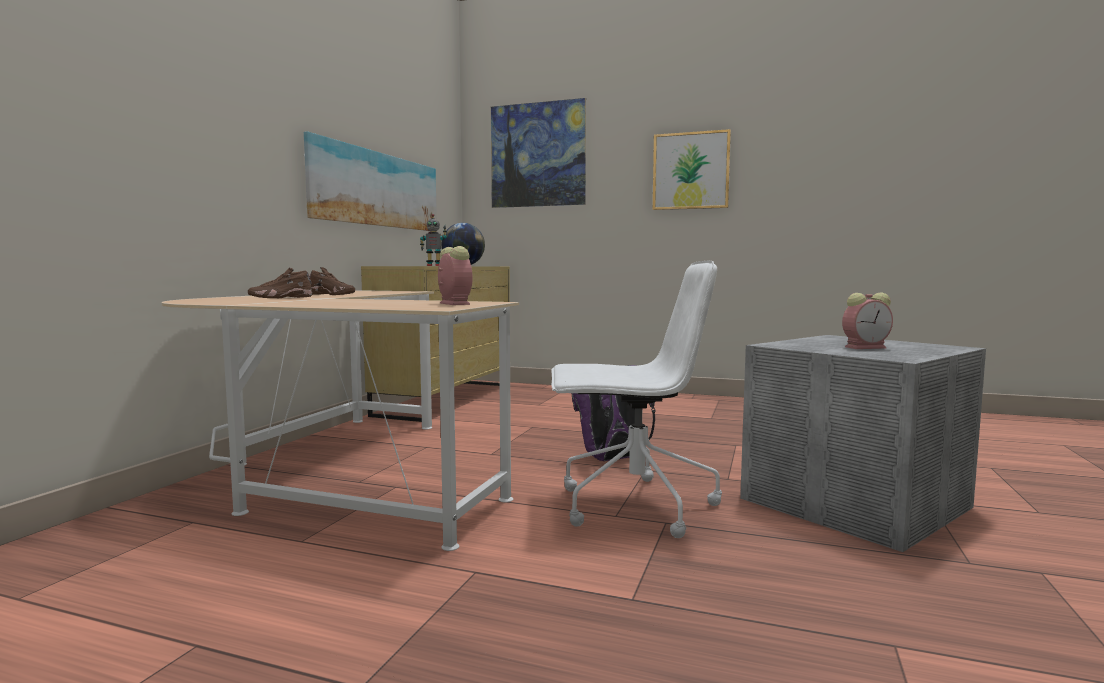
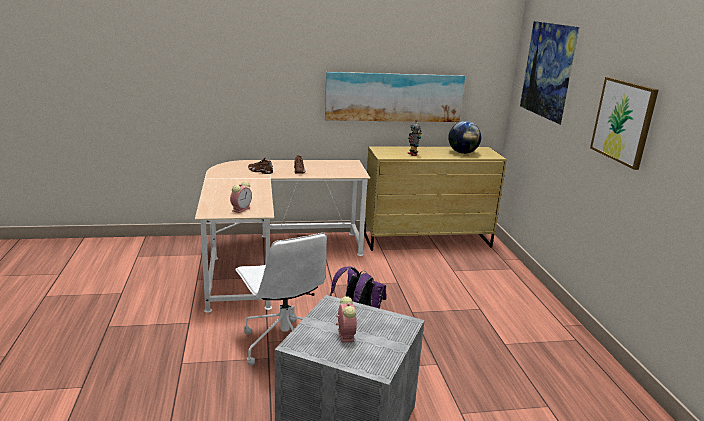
camera: 60 degrees right, 15 degrees up
(866, 347) = (345, 334): alarm clock -> alarm clock turned 150 degrees counterclockwise

